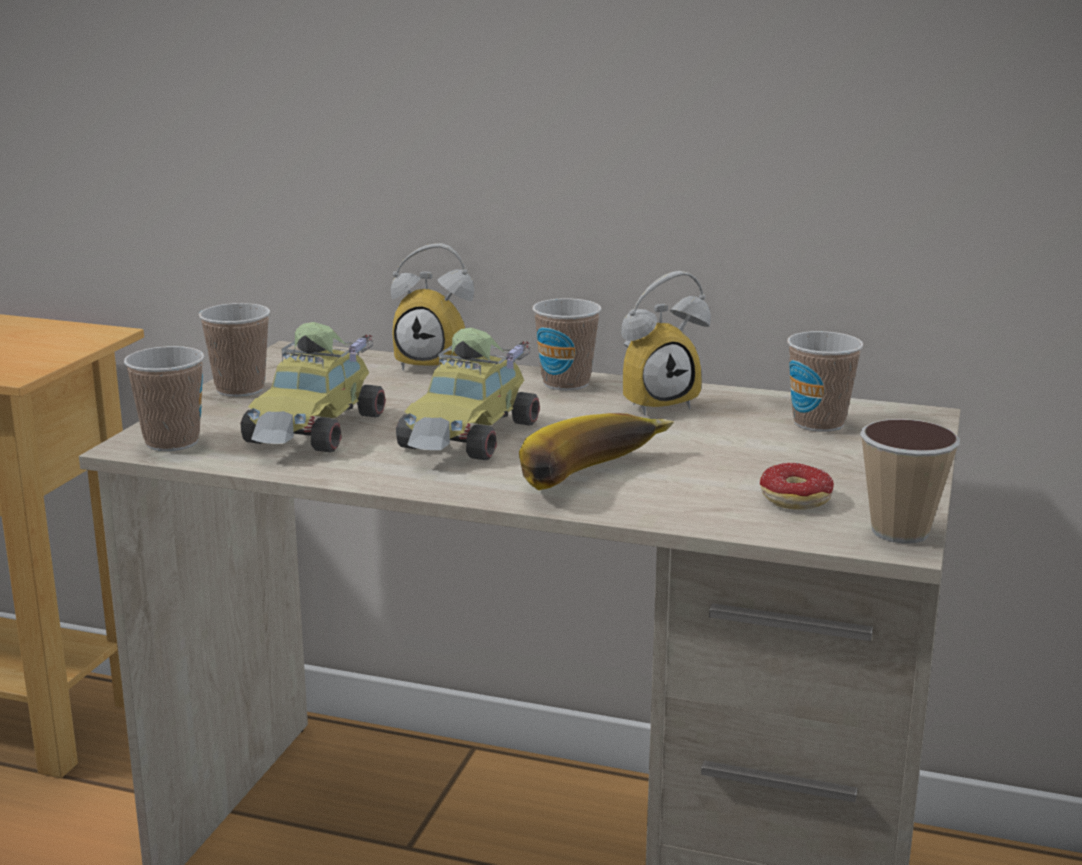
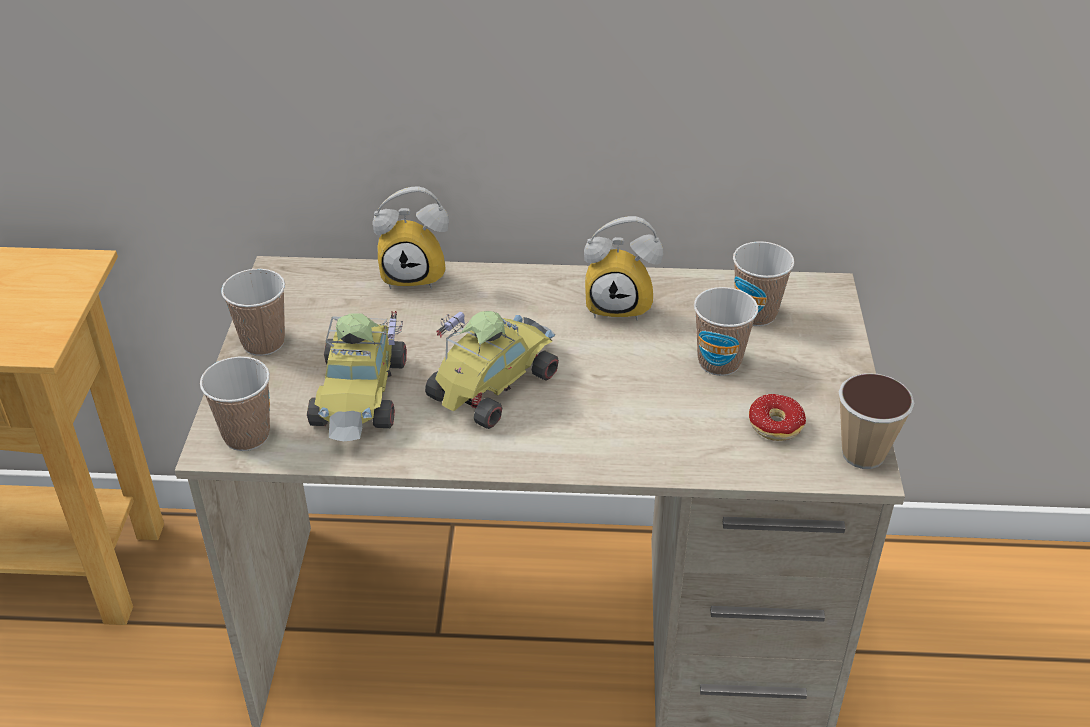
camera: 15 degrees left, 20 degrees up
(470, 437) = (493, 383): toy car -> toy car turned 150 degrees counterclockwise
(566, 383) = (536, 287): cup -> cup (719, 362)
(599, 480) = (620, 426): banana -> none
(657, 402) = (620, 305): alarm clock -> alarm clock turned 45 degrees clockwise

